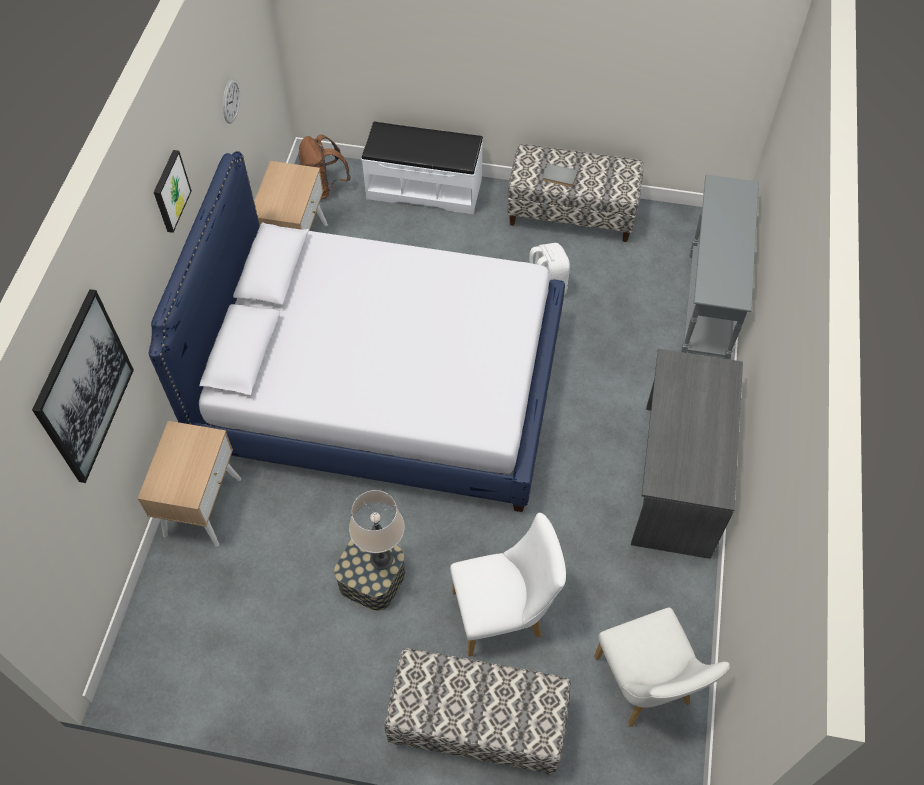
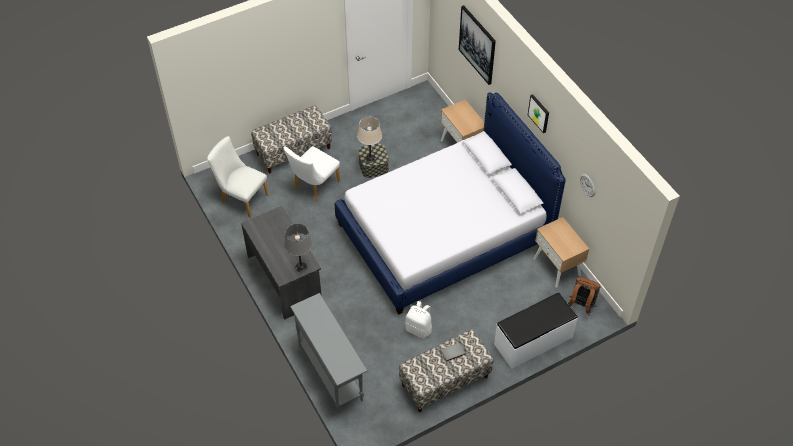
camera: 140 degrees right, 5 degrees down
(687, 368) = (301, 267): none -> grey table lamp

